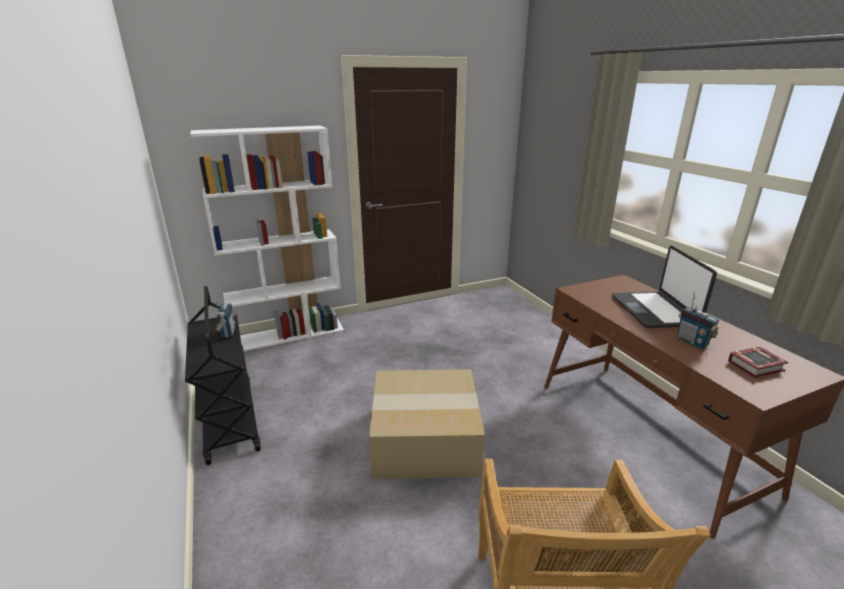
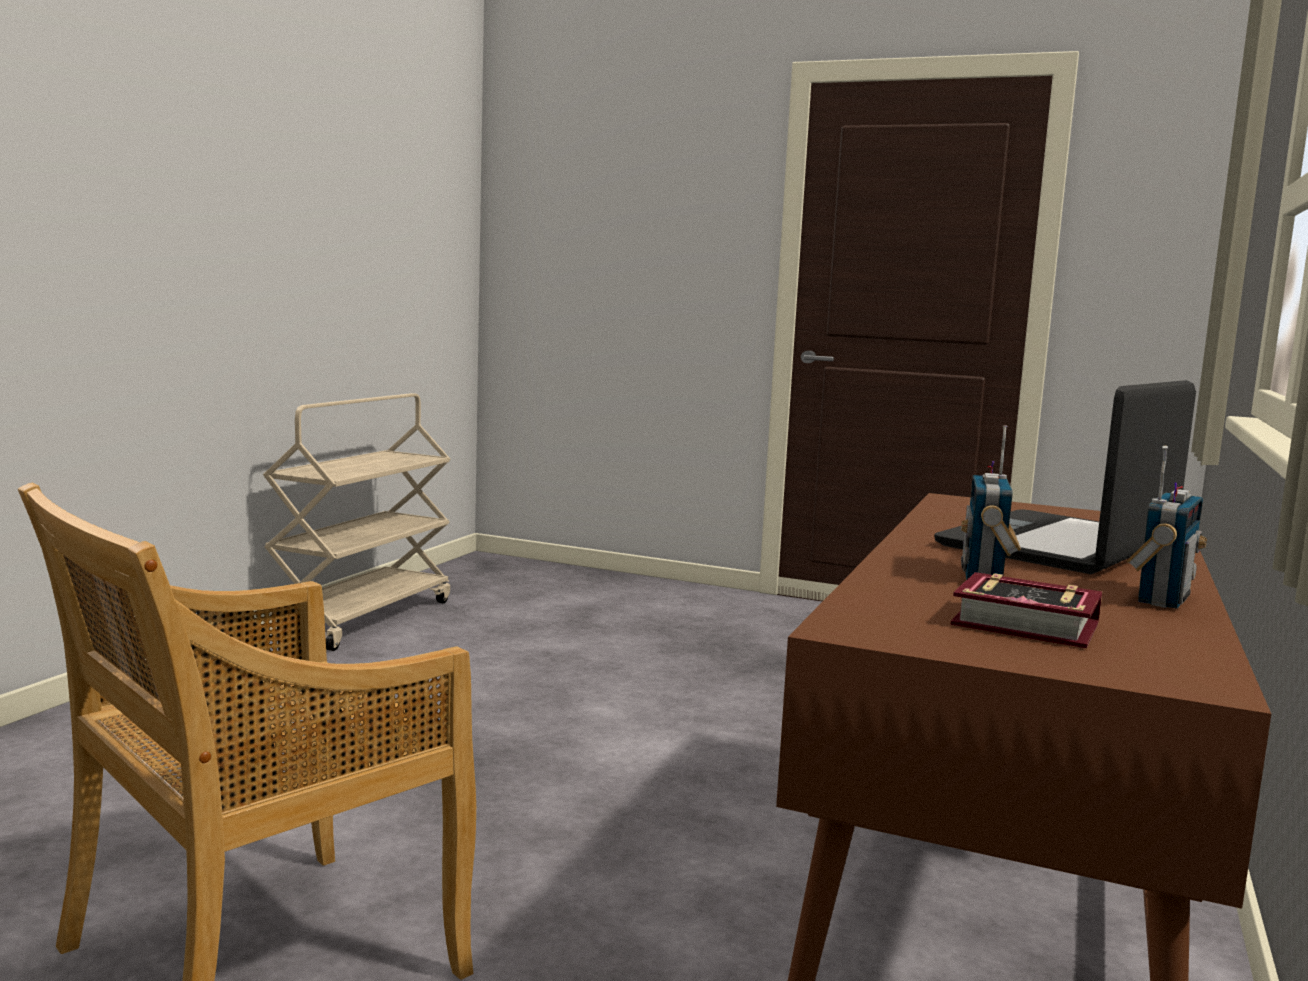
camera: 45 degrees right, 15 degrees down
(228, 332) = (397, 463): radio -> radio (1161, 598)
(229, 420) = (361, 618): black cart -> beige cart
(289, 334) = (602, 579): white bookcase -> none
(423, 440) = (532, 734): cardboard box -> none

